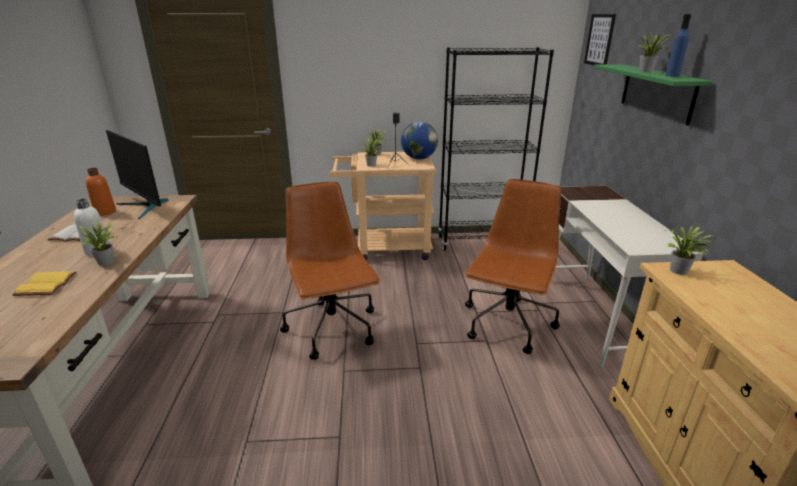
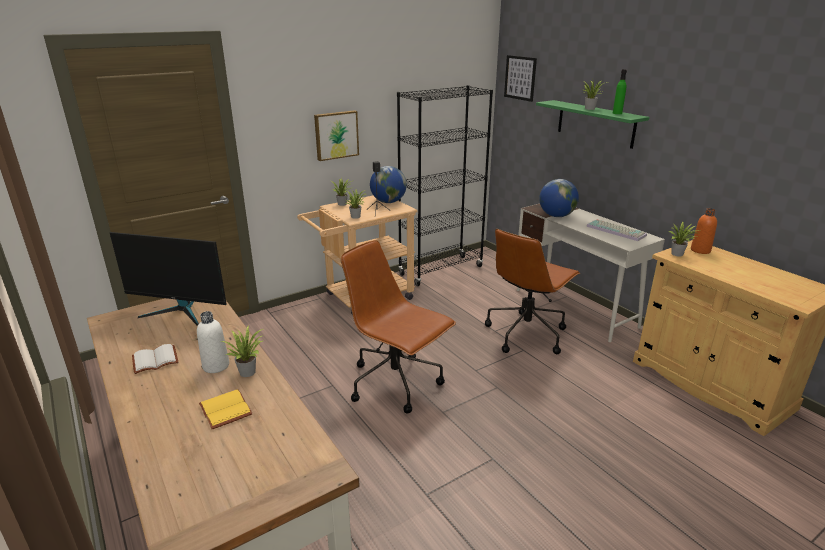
camera: 30 degrees left, 0 degrees up
(105, 212) = (141, 329): orange bottle -> orange bottle (700, 250)
(379, 86) = (336, 135): none -> picture
(507, 325) = (526, 333): brown office chair -> brown office chair turned 135 degrees counterclockwise
(585, 201) = (556, 216): none -> globe
(643, 230) = (617, 231): none -> keyboard
(672, 75) = (617, 113): blue bottle -> green bottle

